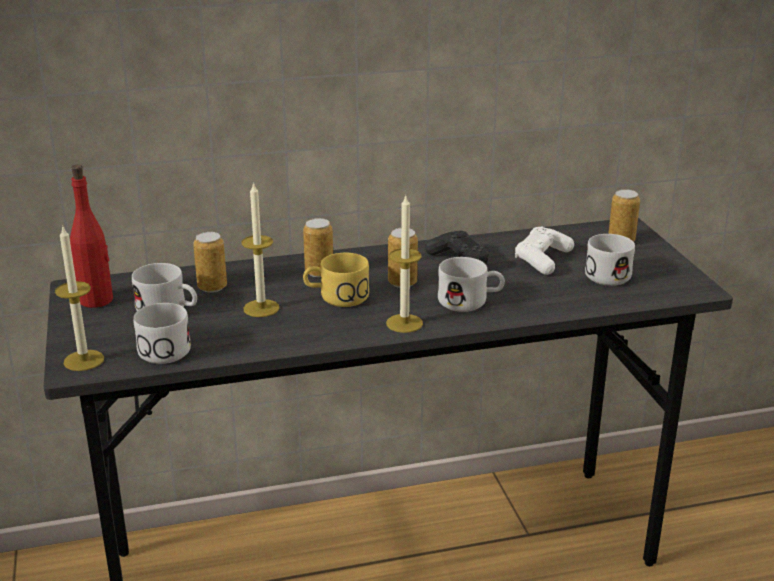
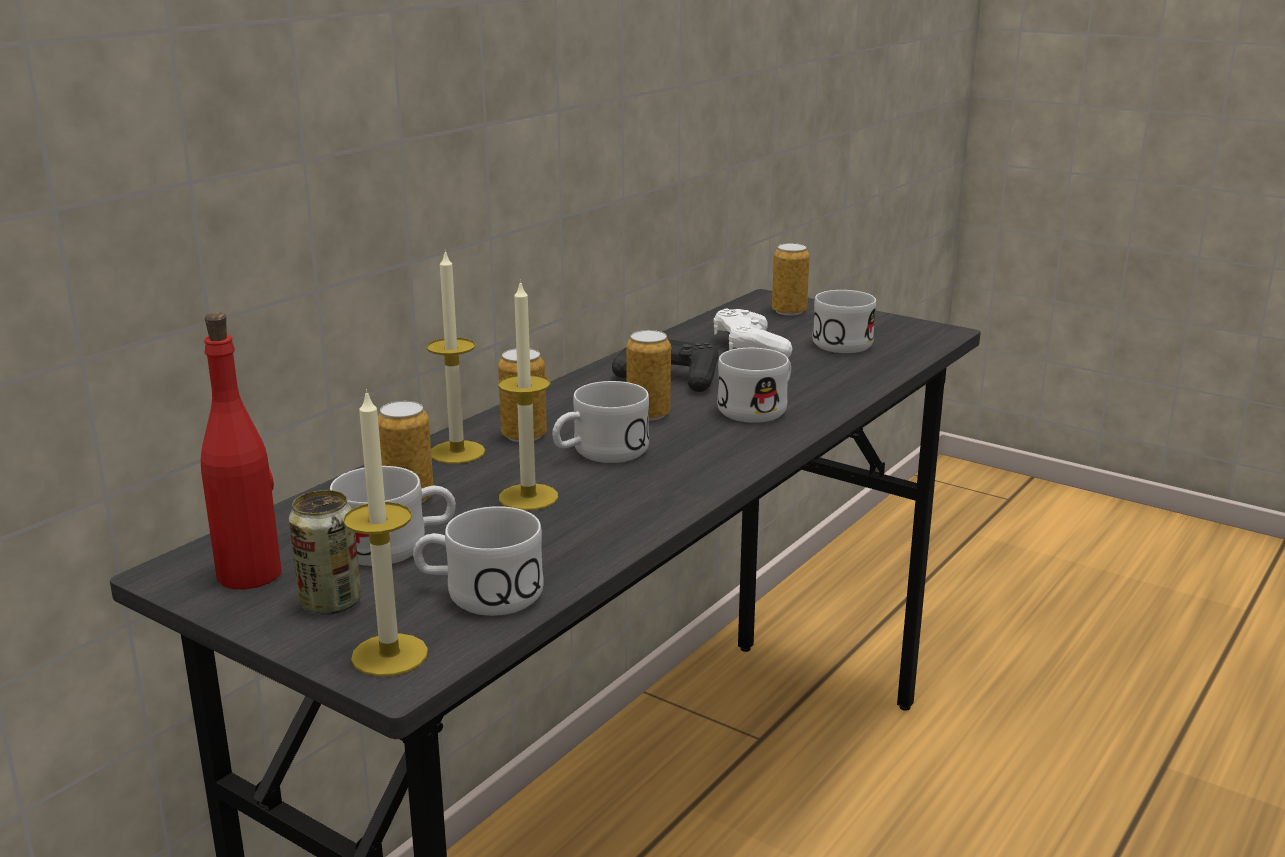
camera: 40 degrees left, 5 degrees down
(101, 327) = (330, 603): none -> can
(336, 297) = (599, 453): yellow mug -> white mug
(404, 323) = (735, 452): candle -> candle (457, 452)

